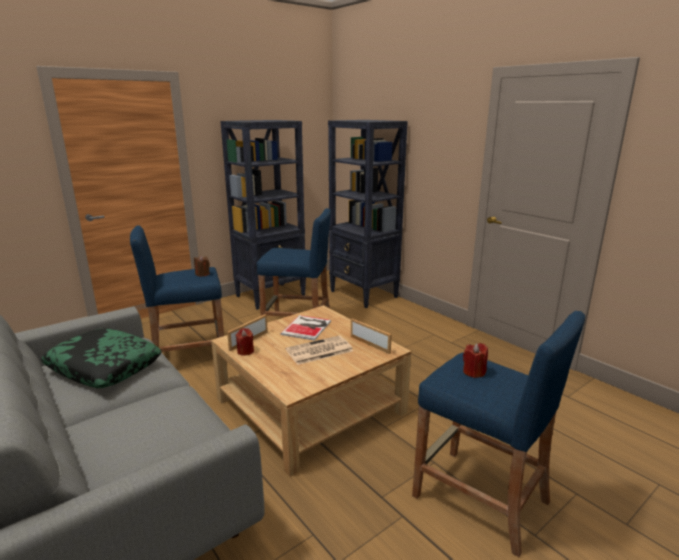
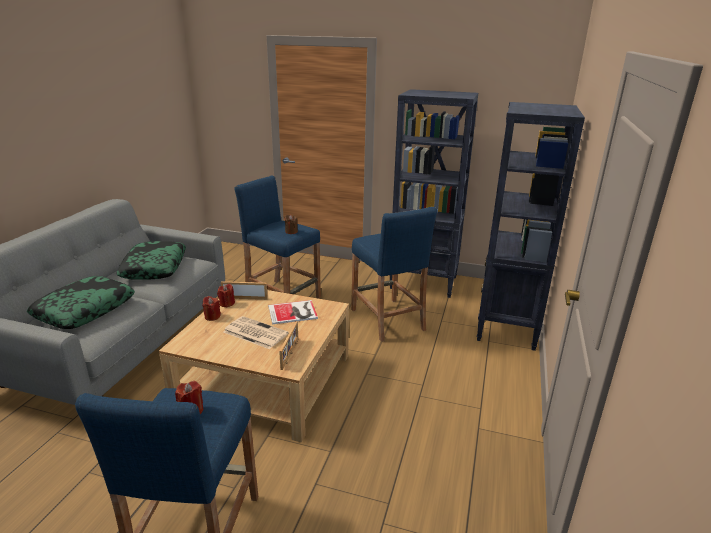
camera: 55 degrees right, 5 degrees up
(139, 432) = (85, 310): none -> pillow
(260, 364) = (212, 316): none -> red candle

